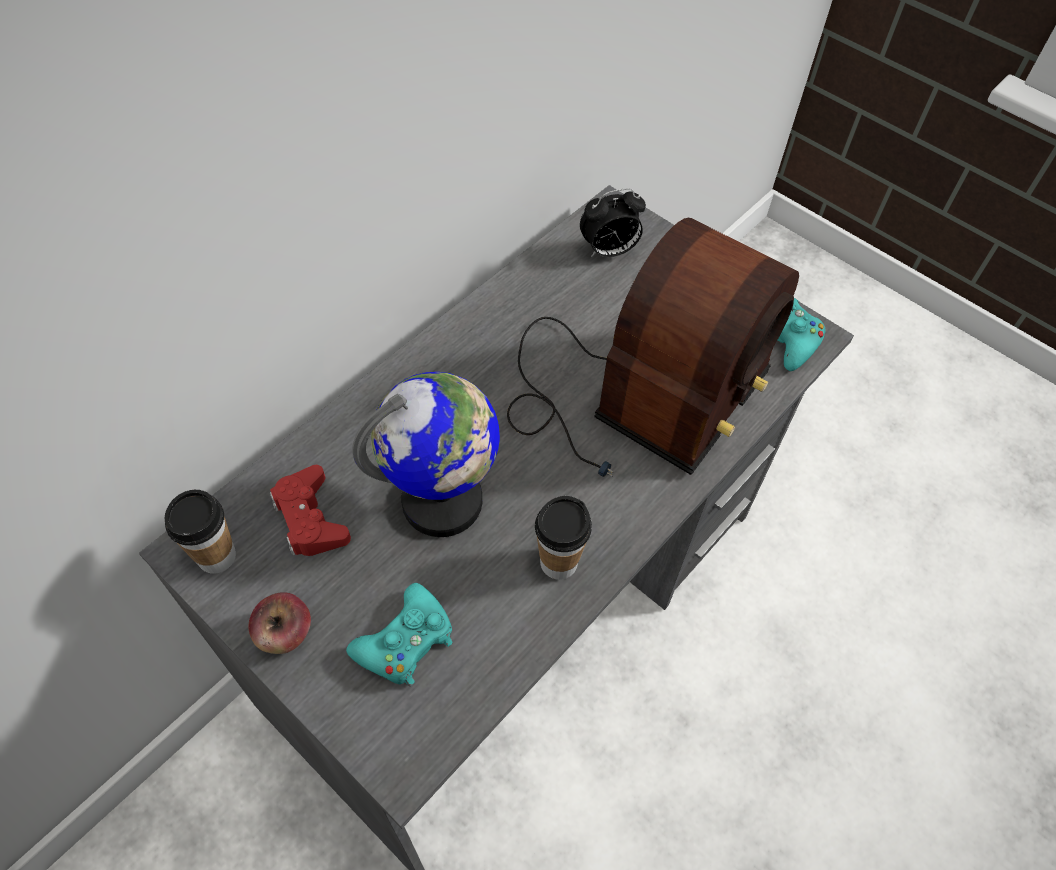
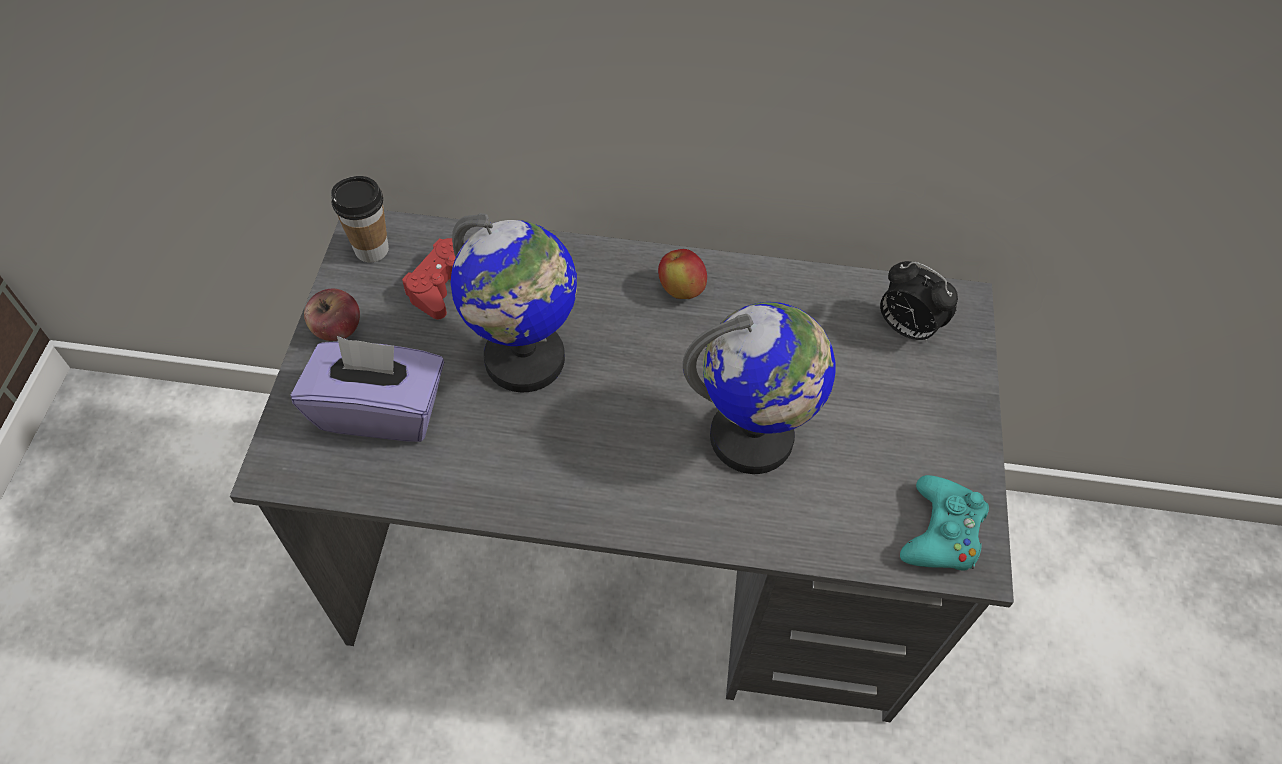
camera: 55 degrees right, 0 degrees up
(406, 642) = (380, 409): turquoise game controller -> purple tissue box
(464, 357) = (681, 290): none -> apple
(558, 562) = (528, 476): cup -> none
(633, 395) = (752, 438): radio -> globe

